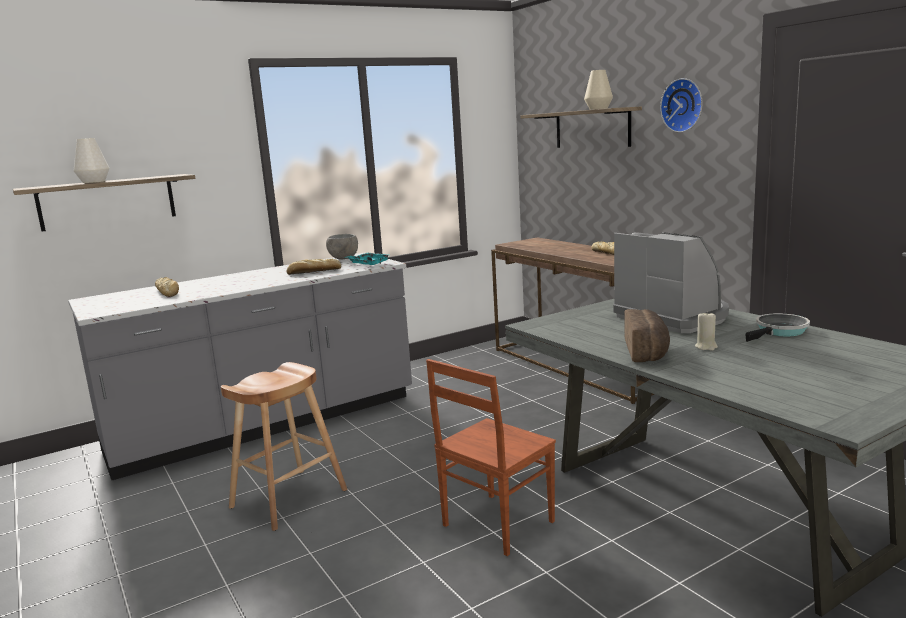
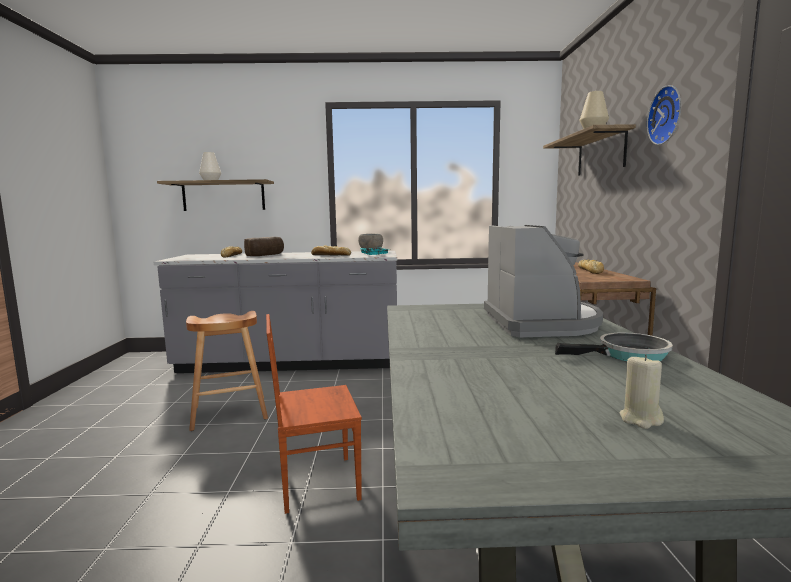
camera: 30 degrees right, 5 degrees down
(648, 351) = (439, 343): bread -> bread (266, 255)
(706, 347) = (505, 351): beige candle -> beige candle (641, 419)

